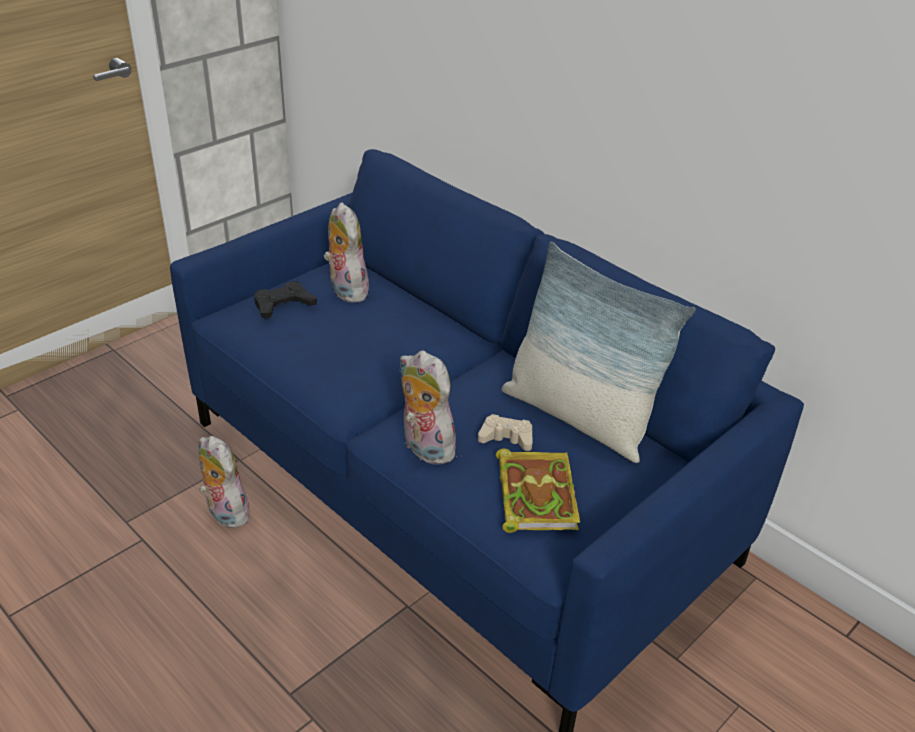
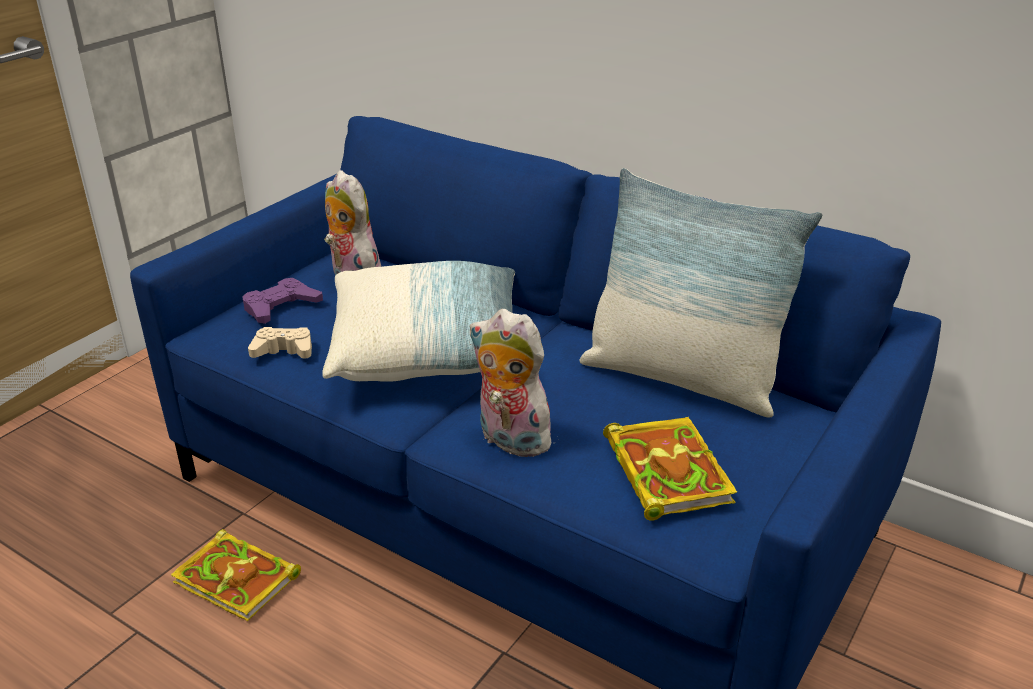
camera: 10 degrees left, 5 degrees down
(224, 512) = (239, 579): plush toy -> book
(283, 305) = (281, 307): black game controller -> purple game controller
(386, 360) = (428, 349): none -> pillow
(506, 438) = (606, 414): beige game controller -> beige game controller (284, 350)

